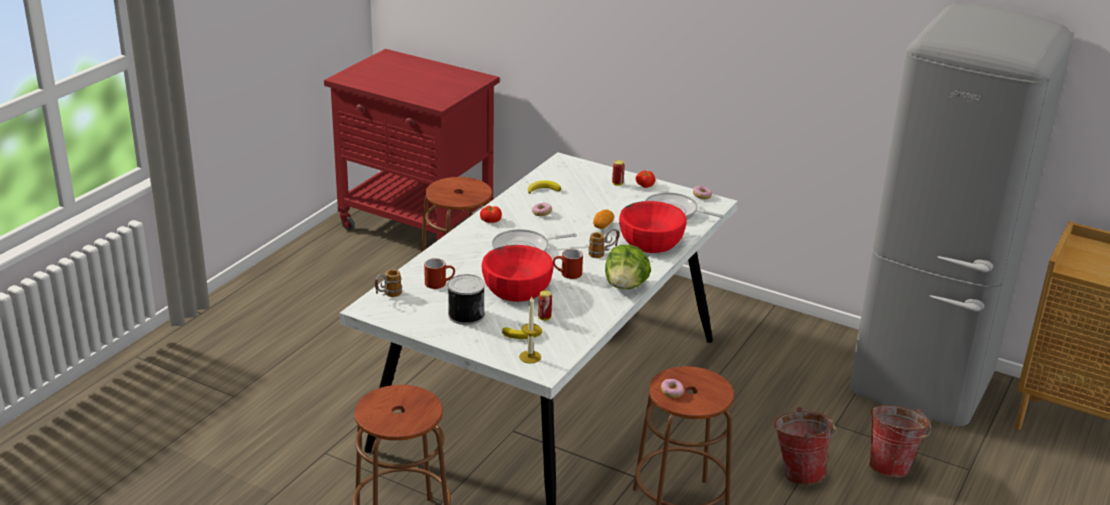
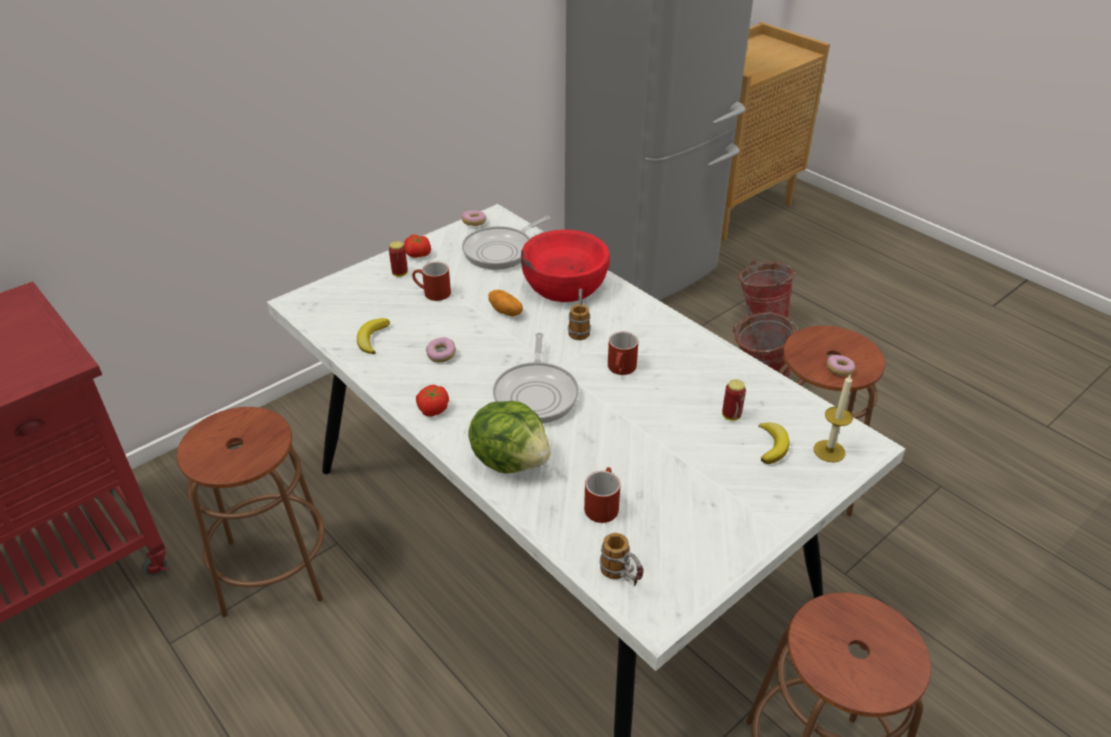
camera: 70 degrees left, 10 degrees up
(465, 314) = (704, 493): can -> none
(516, 288) = (643, 424): red bowl -> none
(604, 198) = (432, 293): none -> red mug
(626, 286) = (668, 329): lettuce -> lettuce (511, 460)

